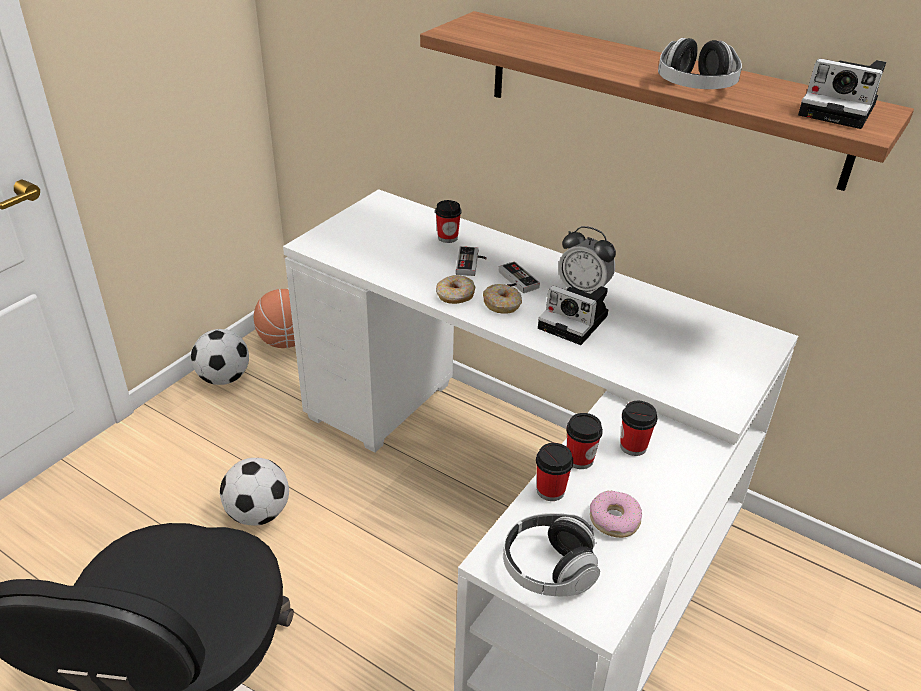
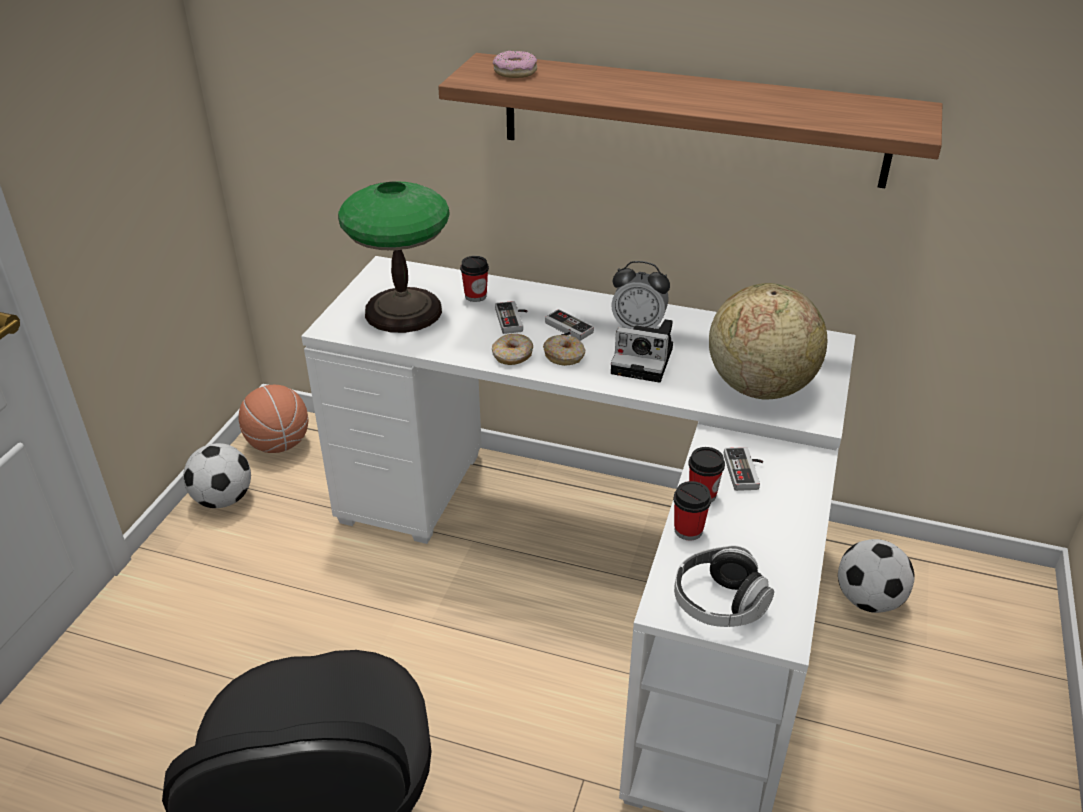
camera: 15 degrees left, 0 degrees up
(258, 513) = (325, 636): football -> football (868, 600)
(377, 240) = (402, 312): none -> table lamp
(614, 520) = (759, 544): donut -> donut (515, 72)
(633, 446) = (746, 471): cup -> game controller
(676, 368) = (759, 387): none -> globe
(695, 88) = (743, 109): headphones -> none
(841, 110) = (883, 113): camera -> none

